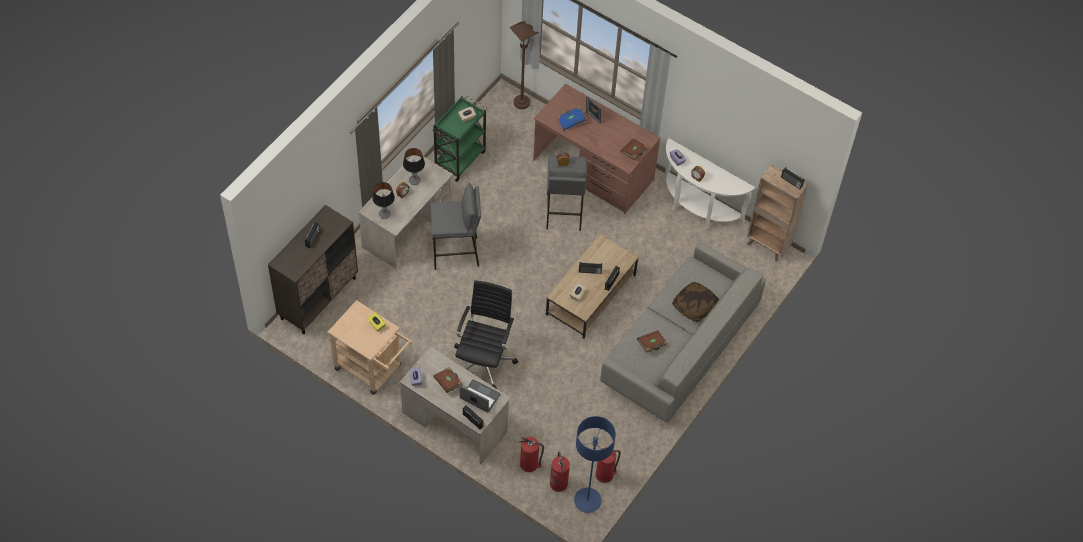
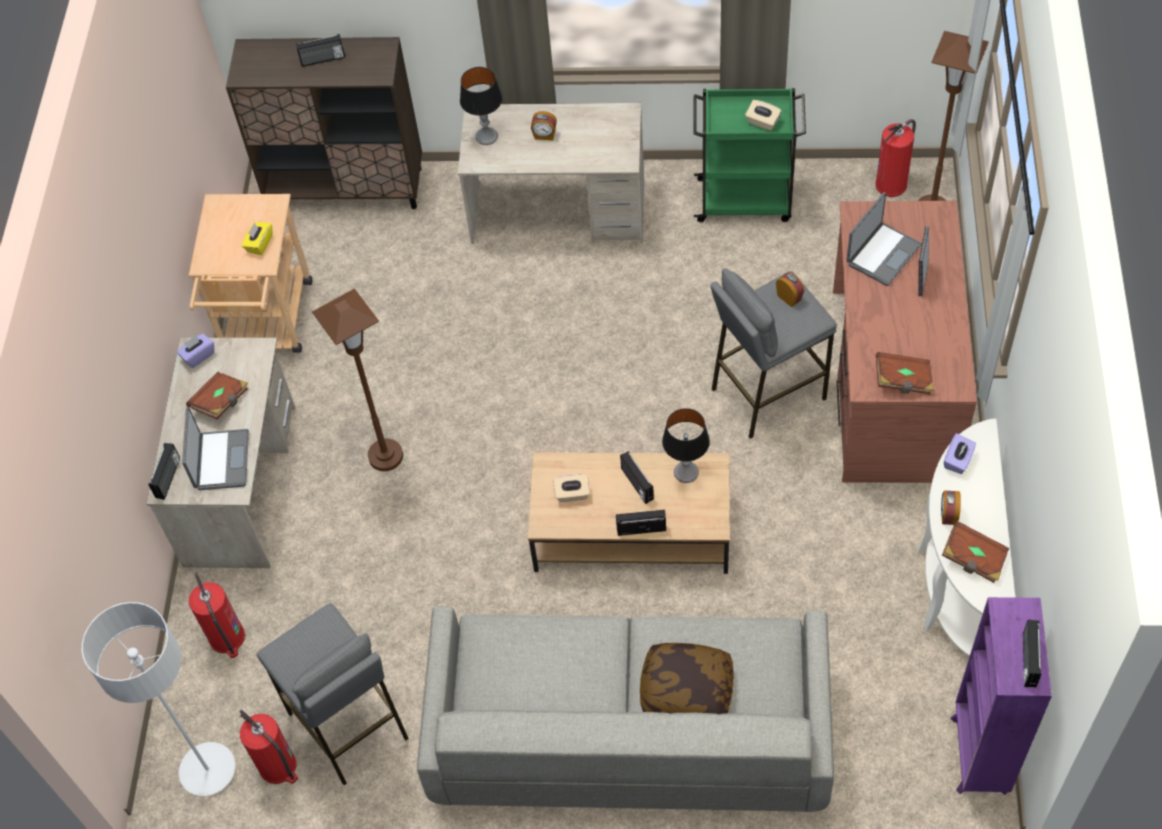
camera: 65 degrees right, 0 degrees up
(414, 180) = (583, 134): table lamp -> table lamp (686, 473)
(456, 253) = (562, 300): grey stool -> grey stool (348, 726)
(484, 360) = (386, 456): black office chair -> brown floor lamp
(558, 483) = (217, 703): fire extinguisher -> fire extinguisher (892, 184)
(571, 121) = (882, 254): blue book -> laptop
(587, 501) = (208, 770): blue floor lamp -> grey floor lamp
(652, 344) = (545, 668): brown book -> brown book (973, 559)
(768, 246) = (978, 756): brown bookcase -> purple bookcase

